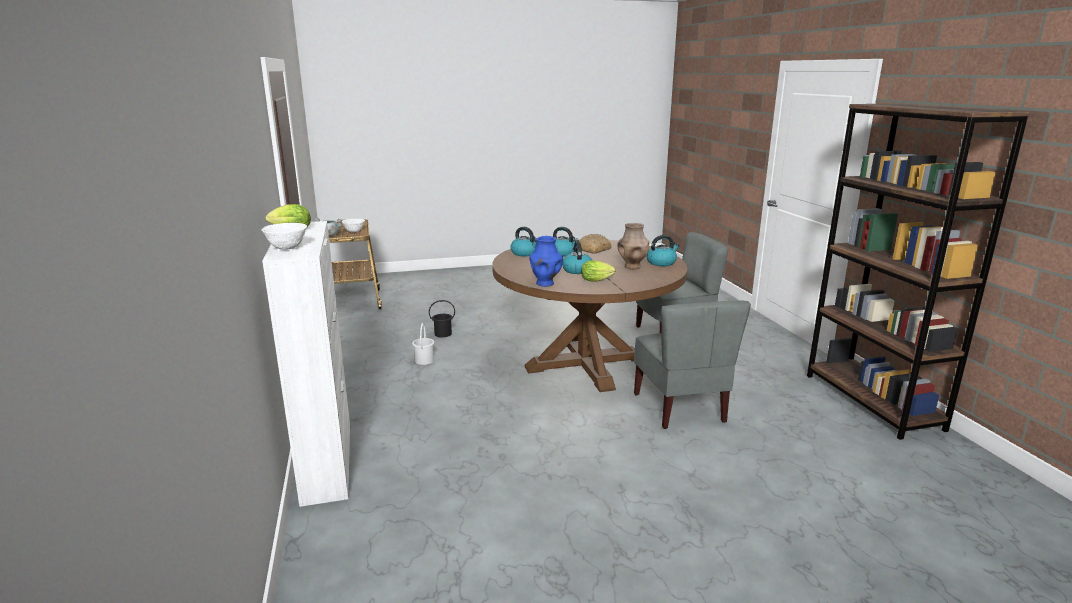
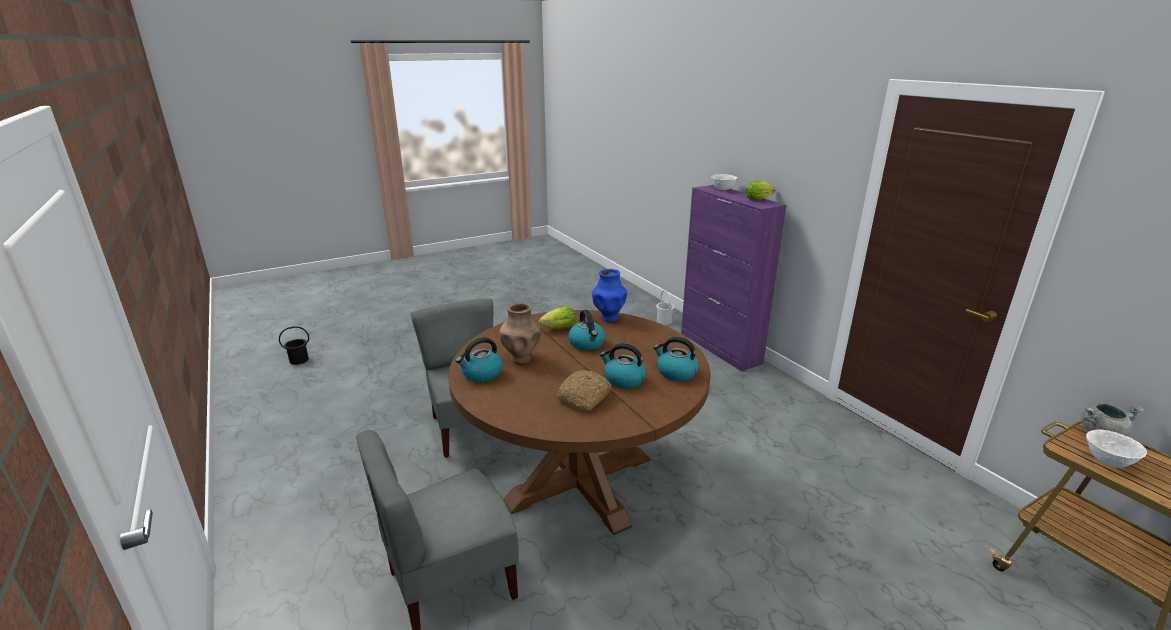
camera: 165 degrees right, 5 degrees up
(327, 461) = (720, 348): white cabinet -> purple cabinet
(424, 360) = (769, 450): white bucket -> white bucket (664, 321)
(443, 334) = (808, 509): black bucket -> black bucket (299, 360)
(872, 401) = (257, 469): brown bookcase -> none

